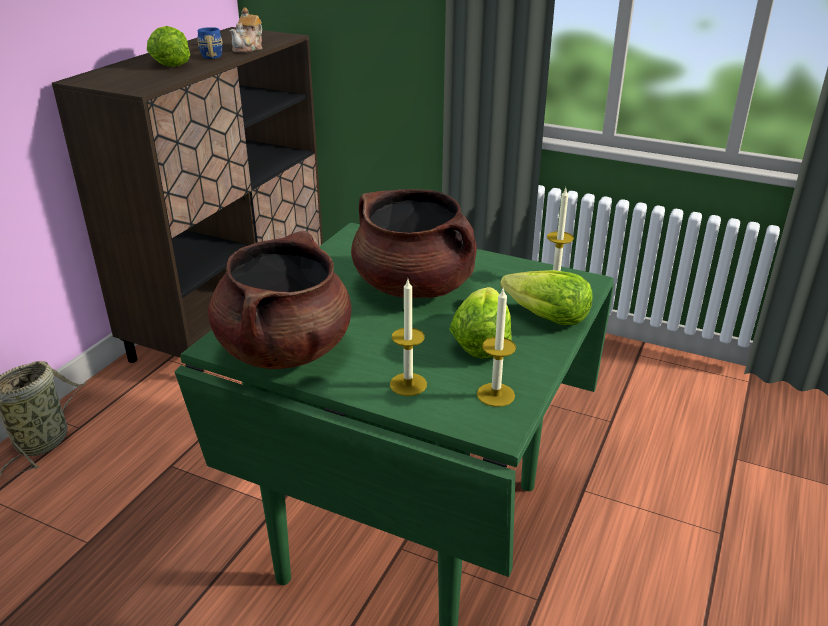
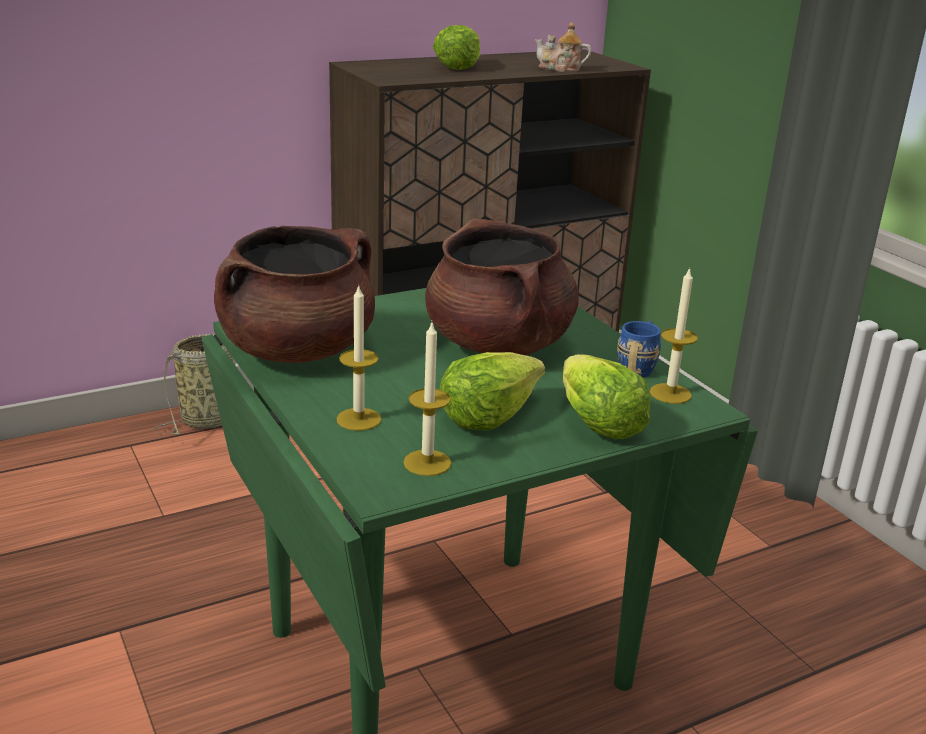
camera: 35 degrees right, 5 degrees down
(212, 55) = (512, 67): blue mug -> blue mug (638, 366)
(249, 48) = (560, 69): teapot -> teapot turned 45 degrees clockwise

